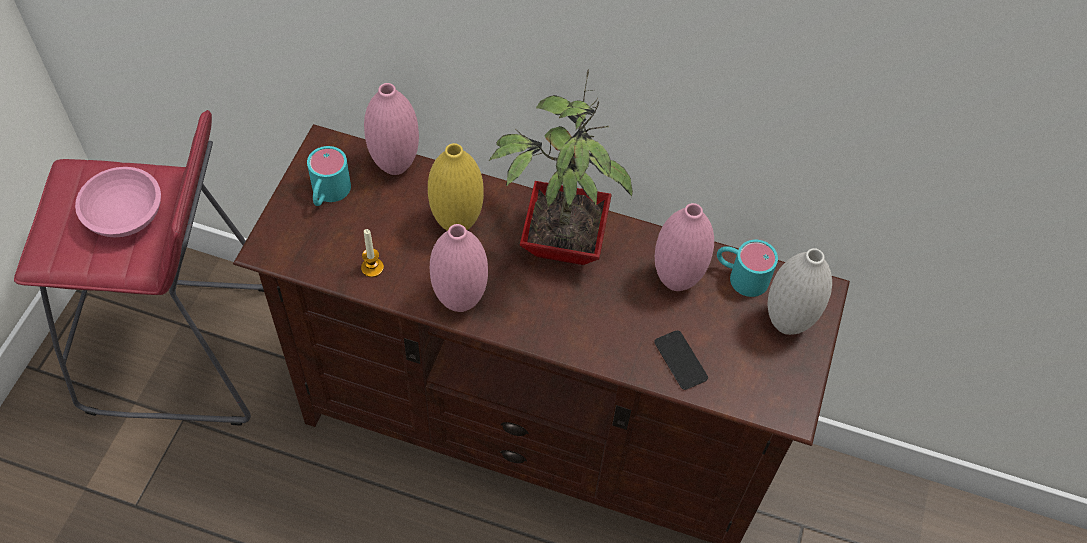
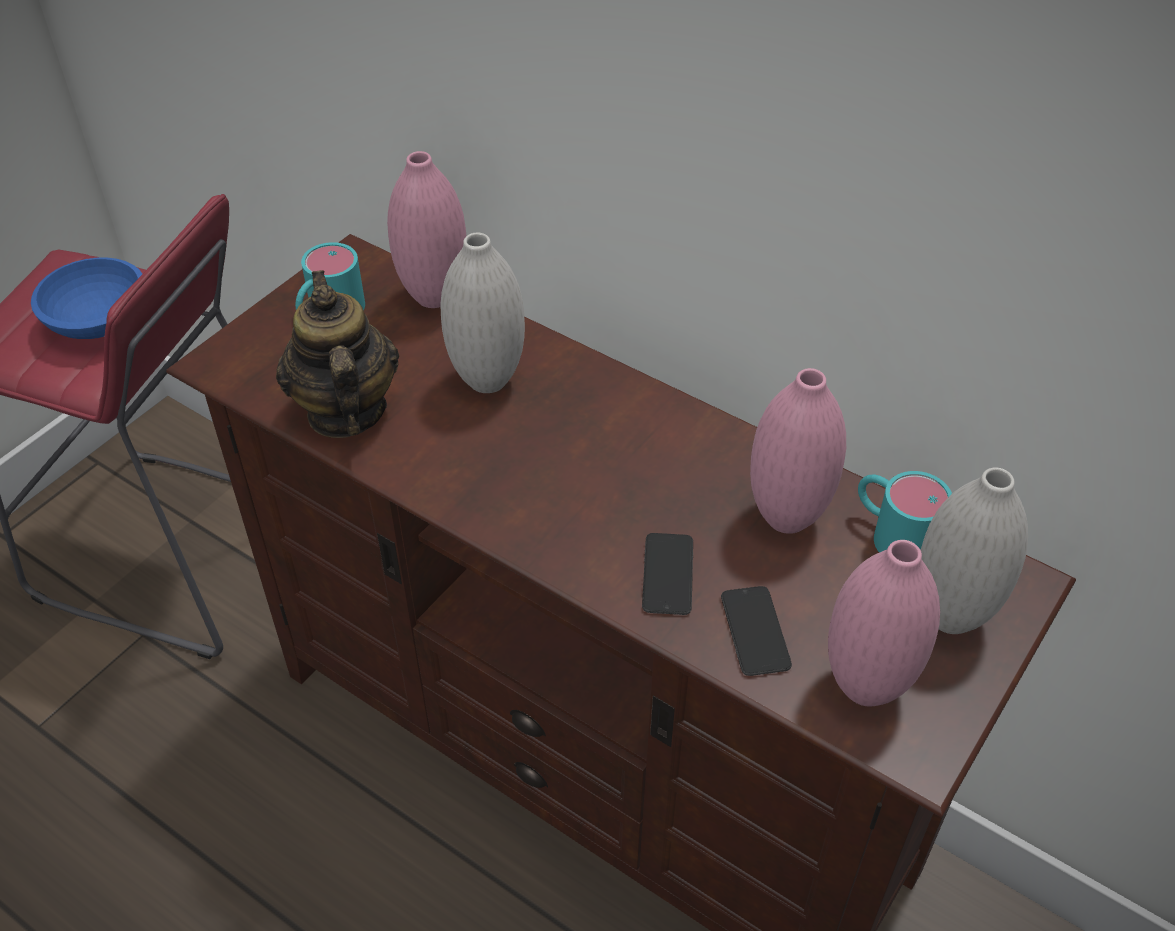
camera: 20 degrees right, 10 degrees down
(125, 217) = (98, 323): pink bowl -> blue bowl
(372, 268) = (345, 411): candle -> teapot
(457, 223) = (487, 380): yellow vase -> white vase
(460, 300) = (449, 477): pink vase -> pink vase (866, 687)
(559, 242) = (625, 432): potted plant -> none
(618, 335) = (668, 574): none -> phone

